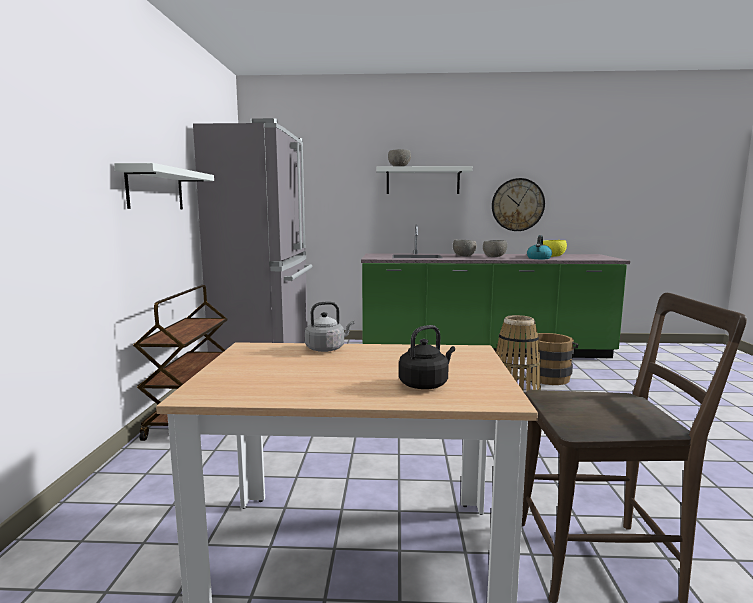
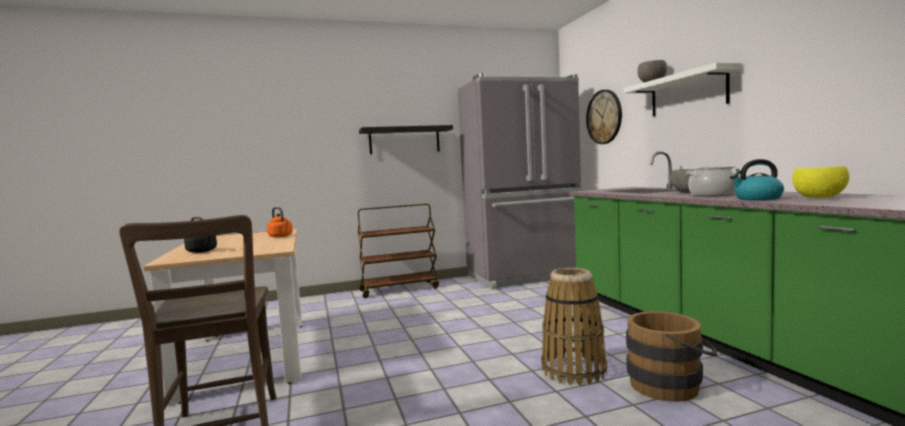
camera: 70 degrees right, 5 degrees down
(155, 189) = (404, 140): white shelf -> black shelf
(327, 349) = (281, 236): grey kettle -> orange kettle
(494, 257) = (713, 194): grey bowl -> cooking pot
(517, 204) = (819, 106): wall clock -> wall clock (604, 117)

